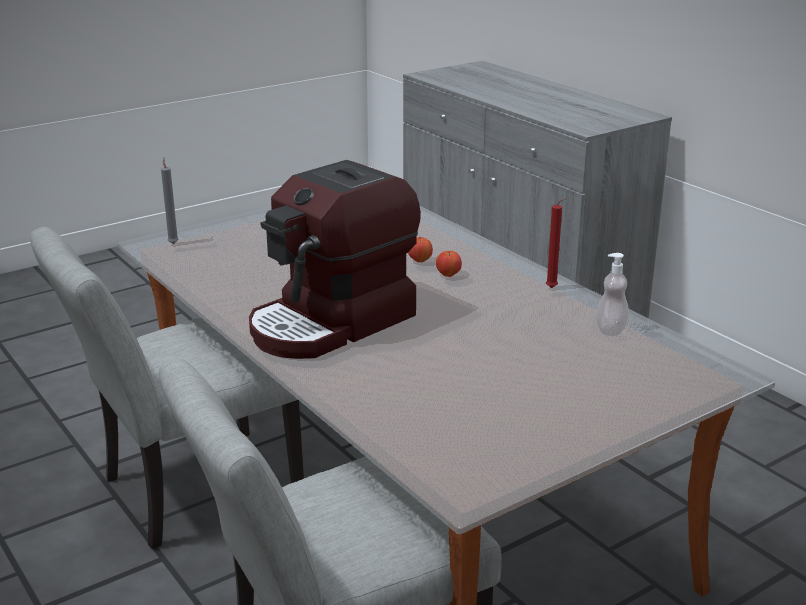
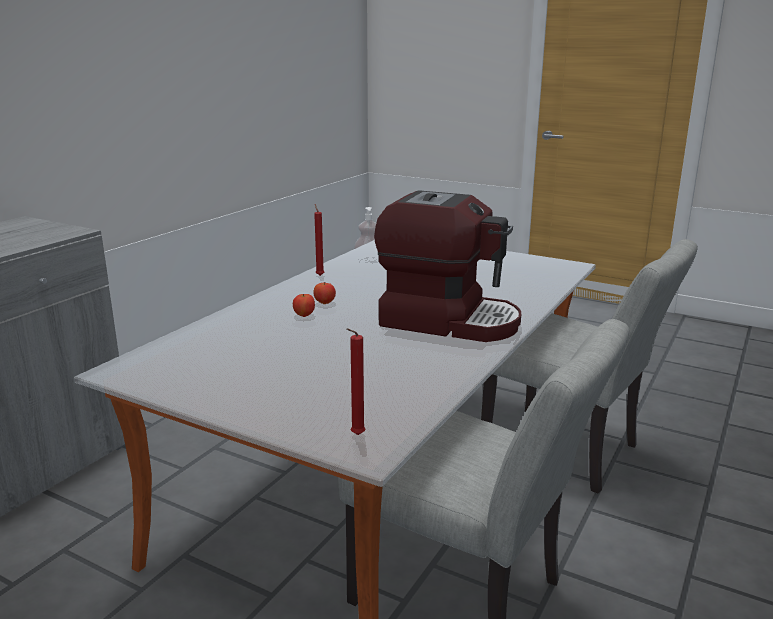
camera: 115 degrees left, 5 degrees down
(173, 243) = (356, 435): grey candle -> red candle

